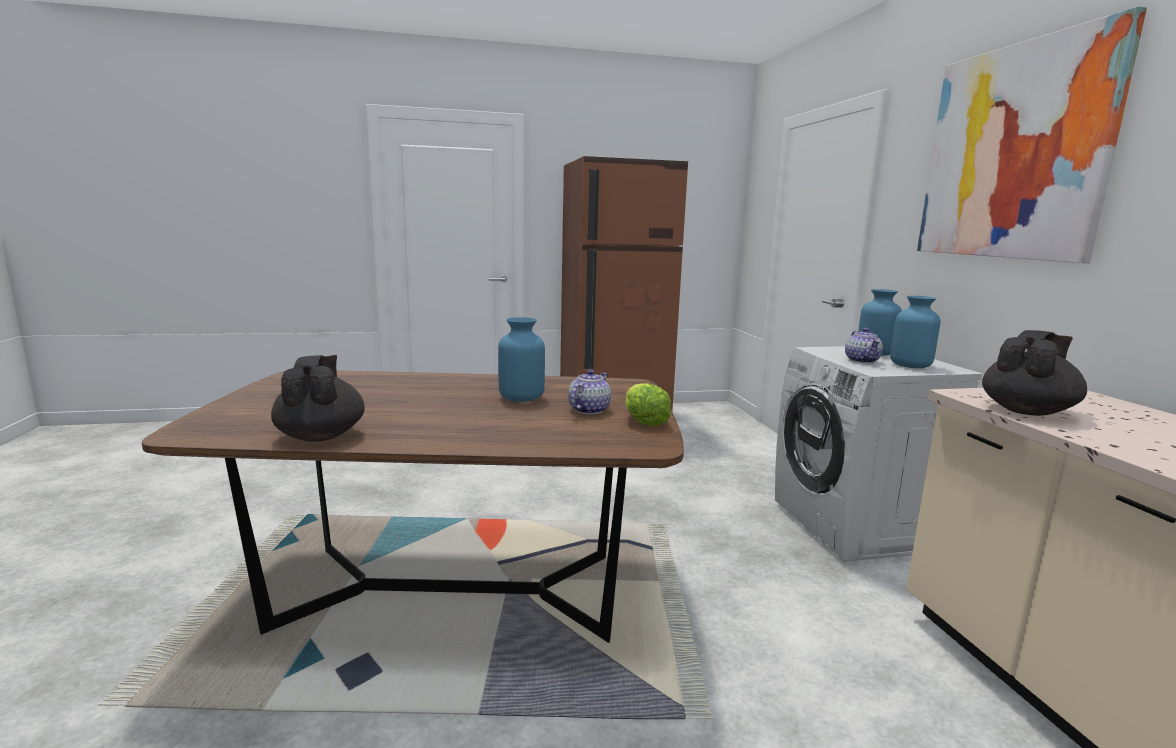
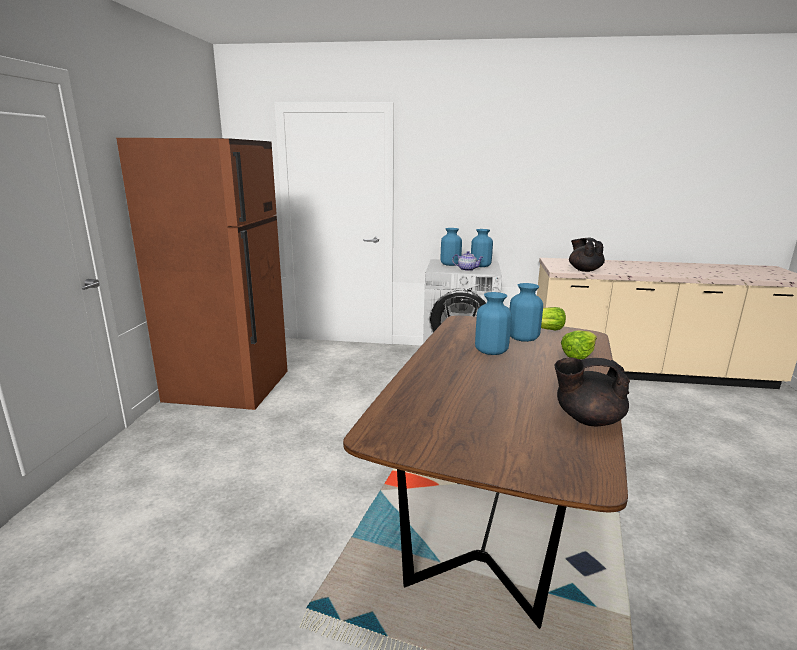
camera: 70 degrees left, 5 degrees up
(541, 437) = (578, 355): none -> lettuce
(588, 410) = (523, 338): teapot -> blue vase
(1013, 153) = (495, 153): picture -> none

